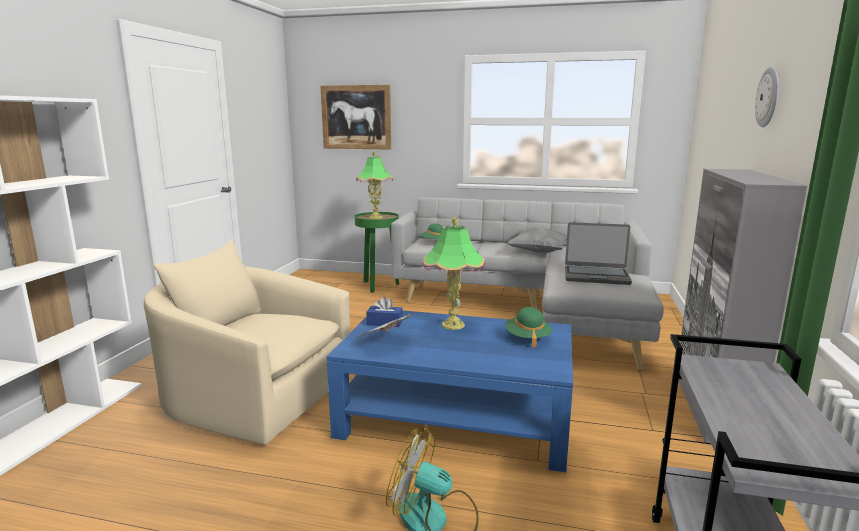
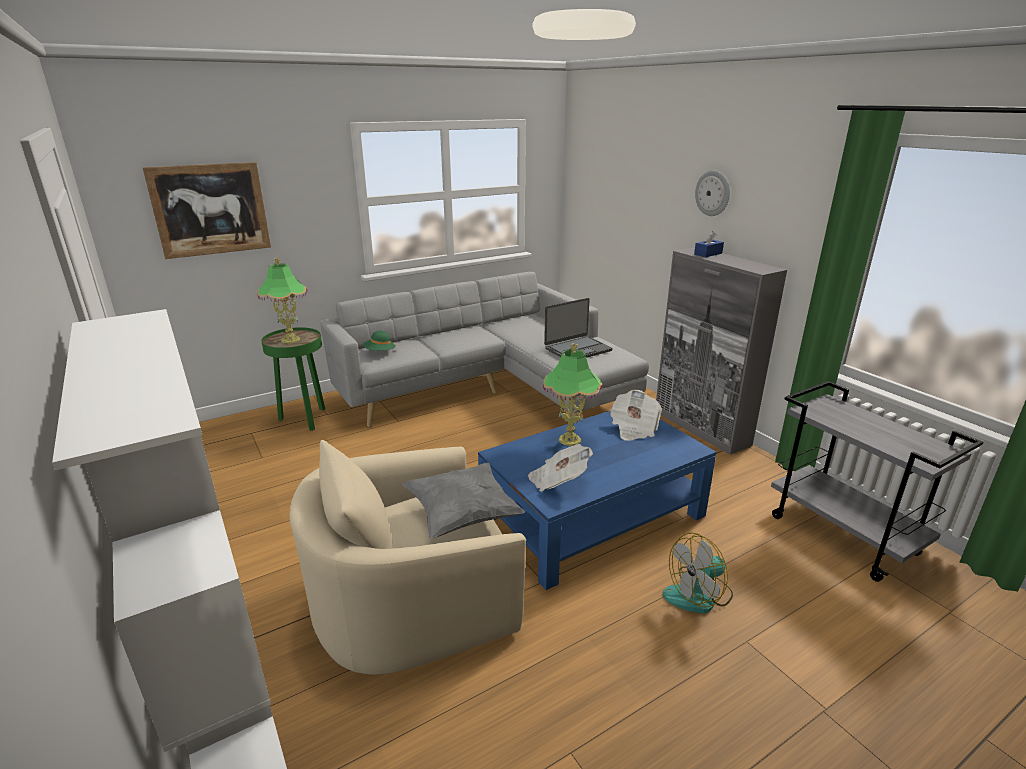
camera: 45 degrees left, 10 degrees up
(384, 322) = (520, 463): blue tissue box -> blue tissue box (708, 254)
(527, 338) = (633, 428): green hat -> newspaper
(538, 252) = (489, 336): grey pillow -> grey pillow (462, 515)

